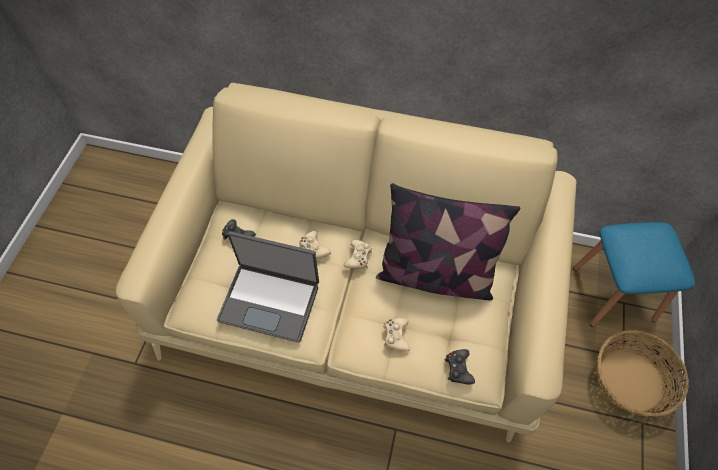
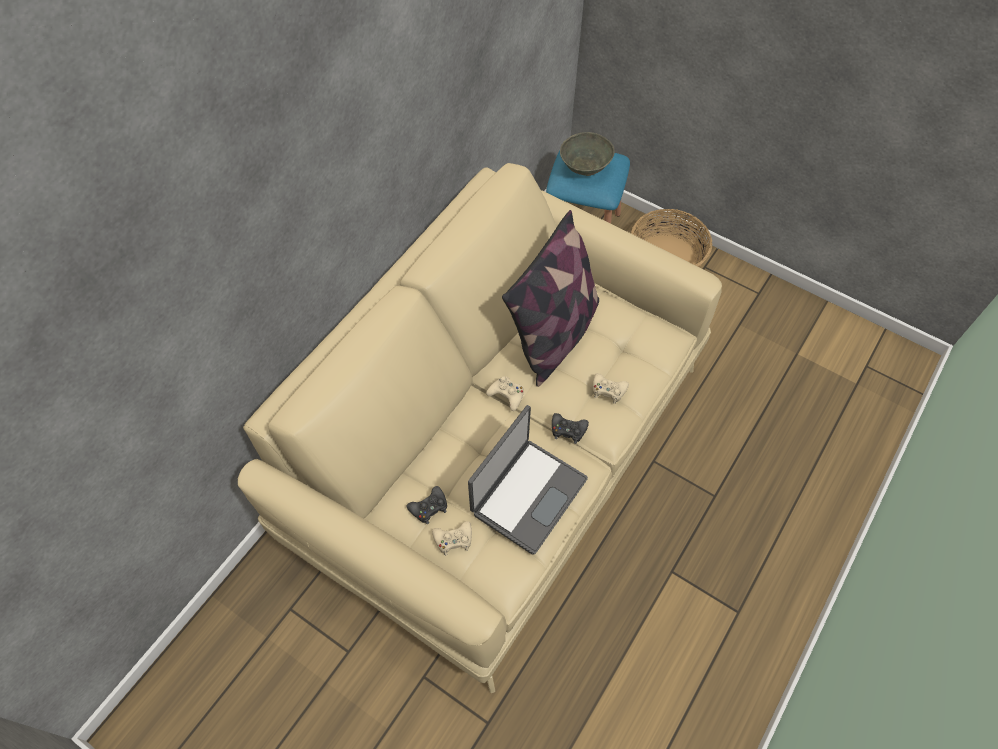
camera: 70 degrees left, 0 degrees up
(314, 248) = (479, 433): beige game controller -> beige game controller (453, 539)
(458, 368) = (657, 351): black game controller -> black game controller (568, 430)
(650, 245) = (584, 166): none -> grey bowl

